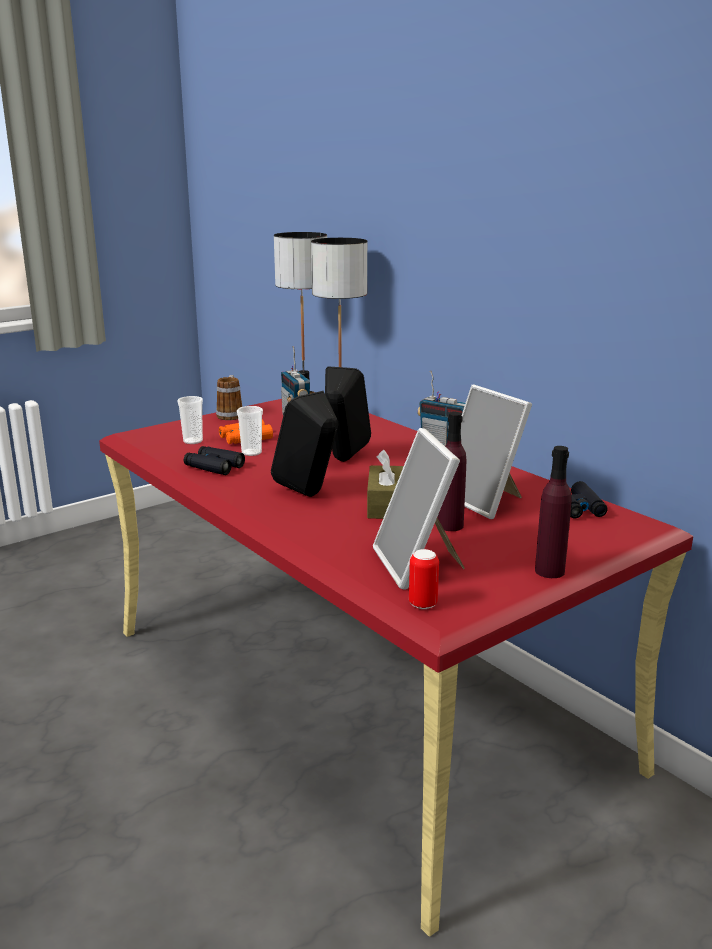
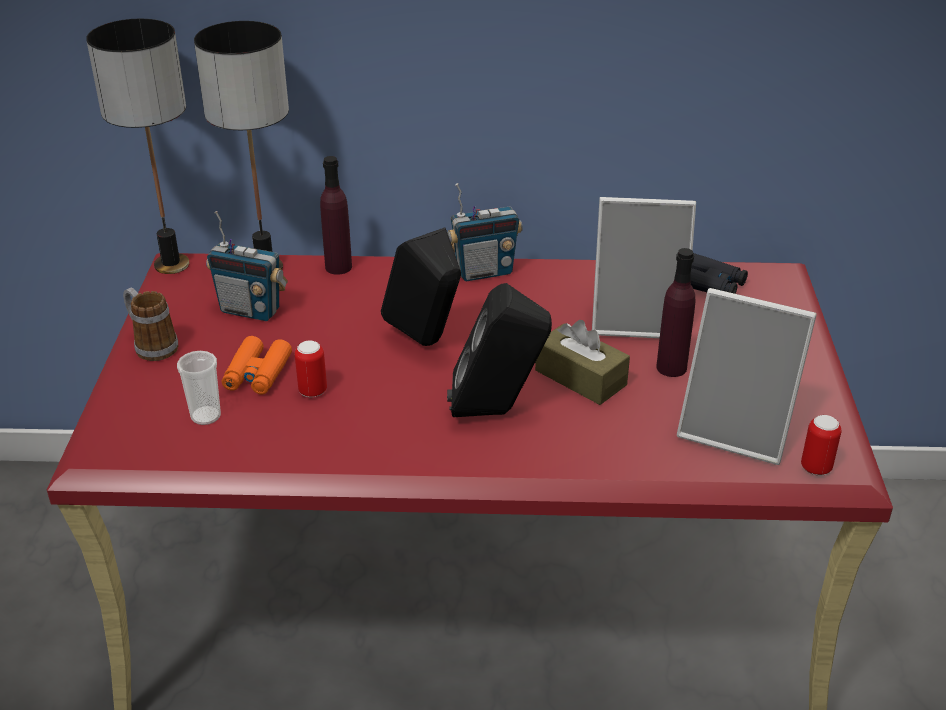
camera: 50 degrees left, 15 degrees up
(214, 467) = (320, 438): black binoculars -> none
(251, 453) = (313, 391): cup -> can
(549, 571) = (817, 369): purple bottle -> purple bottle (338, 267)

